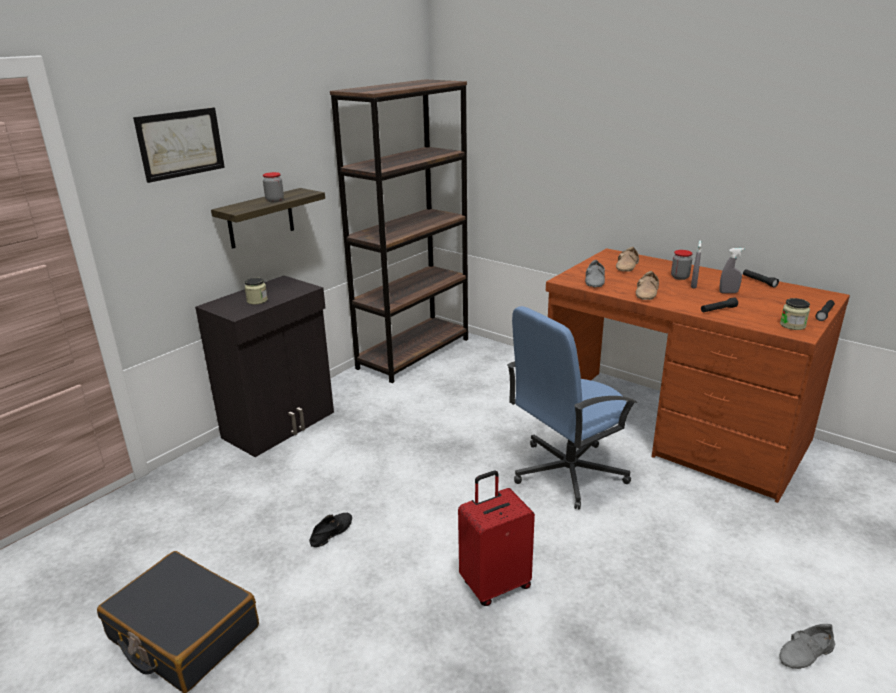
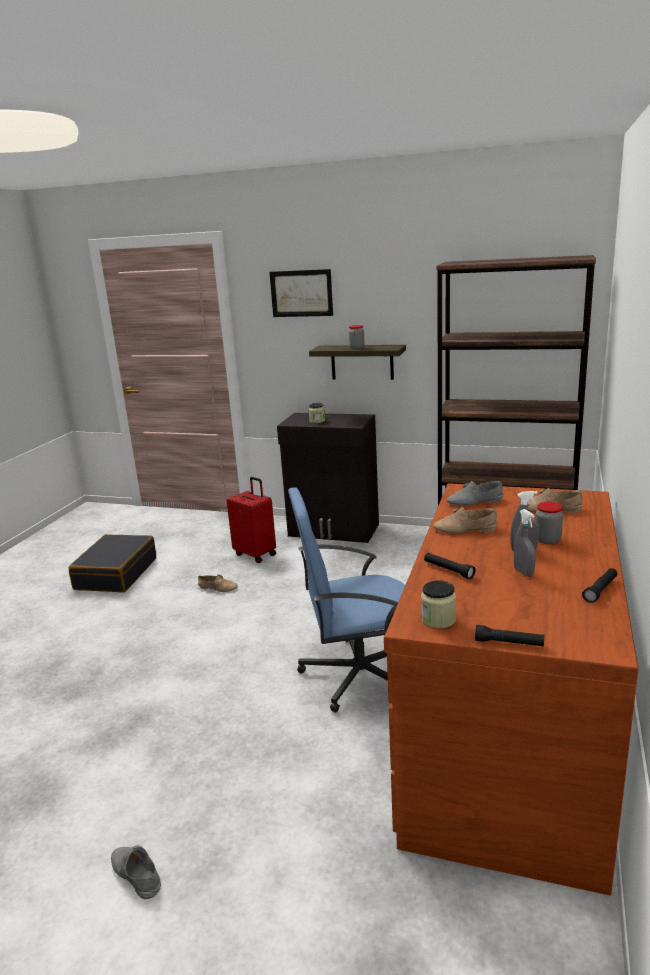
camera: 70 degrees right, 5 degrees down
(331, 532) = (218, 587): black shoe -> beige shoe
(495, 584) = (184, 667): red suitcase -> red suitcase (256, 554)
(567, 472) = (357, 674): blue office chair -> blue office chair turned 45 degrees counterclockwise

